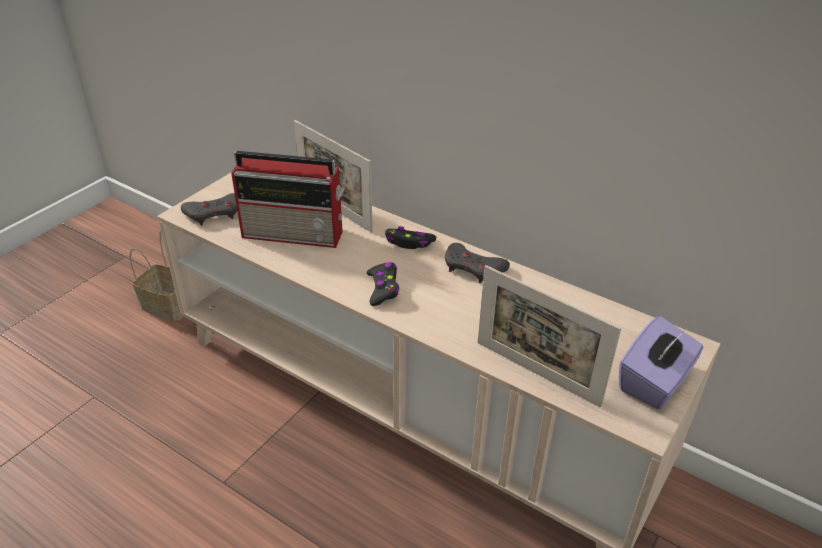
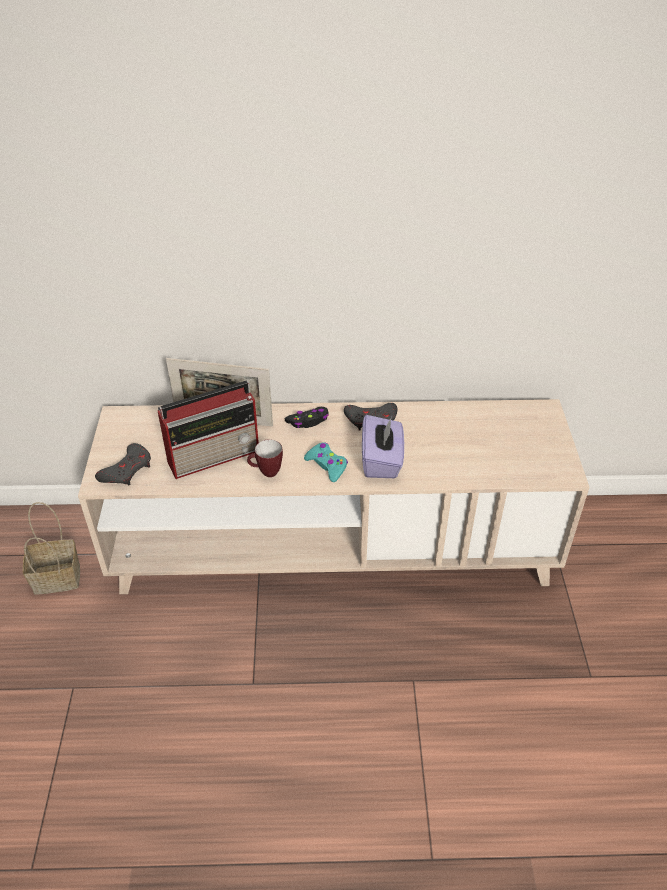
camera: 35 degrees left, 5 degrees up
(321, 268) = (266, 473): none -> mug
(383, 288) = (327, 465): black game controller -> turquoise game controller
(536, 373) = (480, 473): picture frame -> none
(654, 382) = (547, 443): purple tissue box -> purple tissue box (381, 461)

